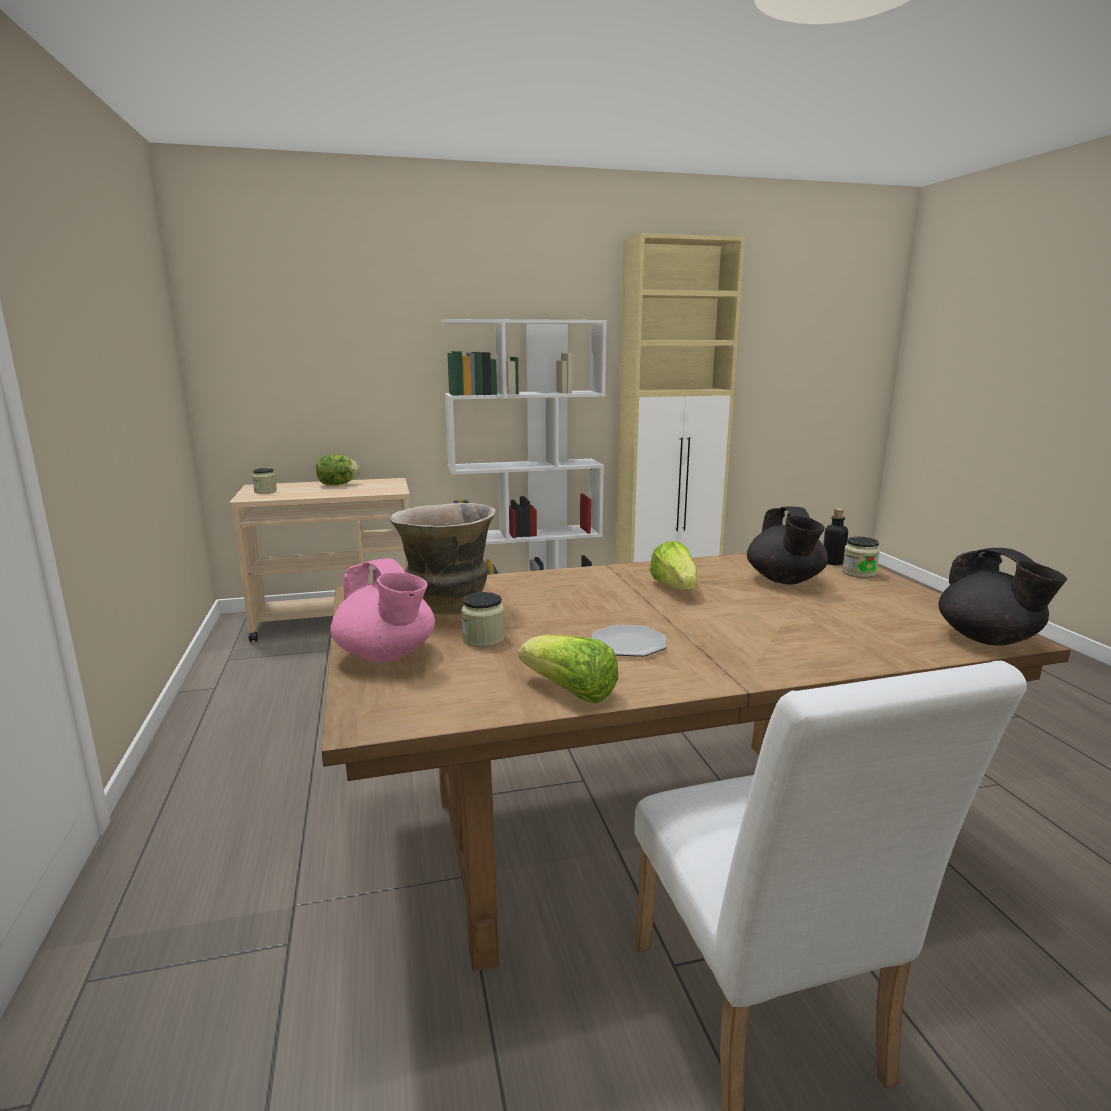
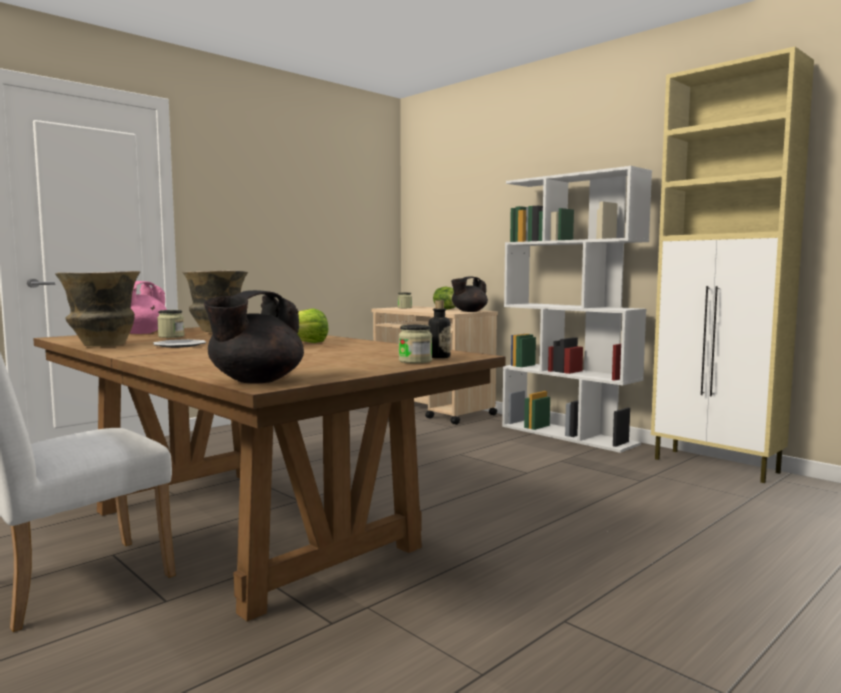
camera: 60 degrees right, 10 degrees down
(570, 692) = (102, 345): lettuce -> vase
(785, 580) = (358, 353): black teapot -> black teapot (468, 311)

